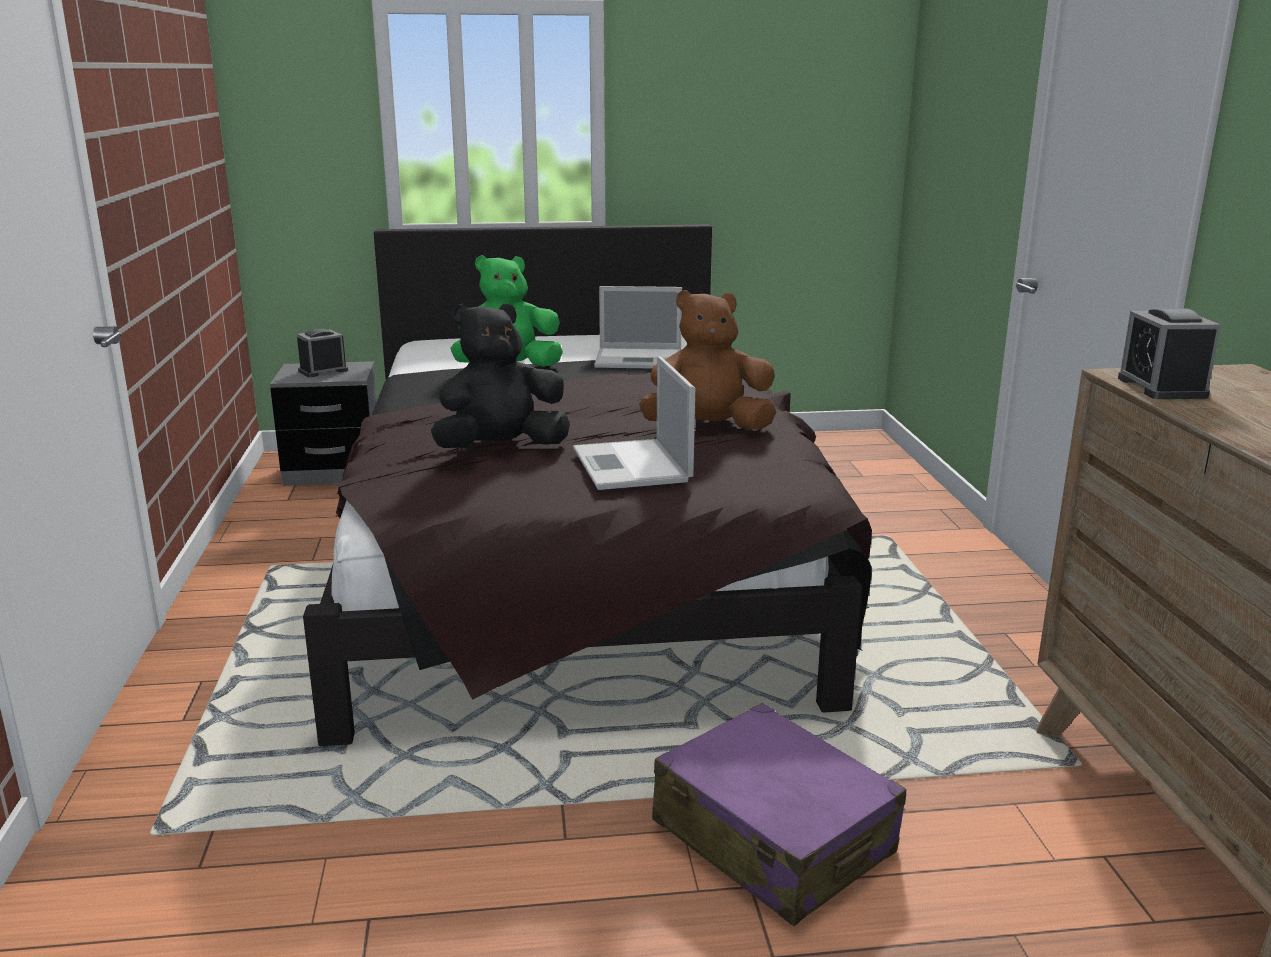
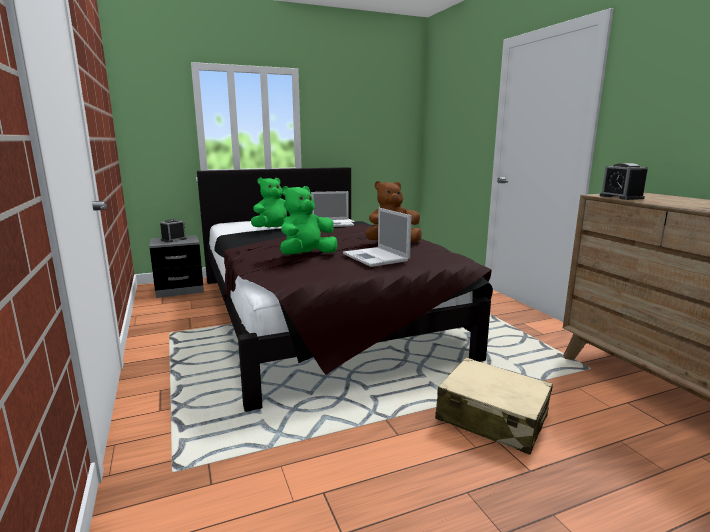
camera: 15 degrees left, 5 degrees down
(501, 448) = (307, 256): black plush toy -> green plush toy
(773, 838) = (491, 418): purple suitcase -> beige suitcase

